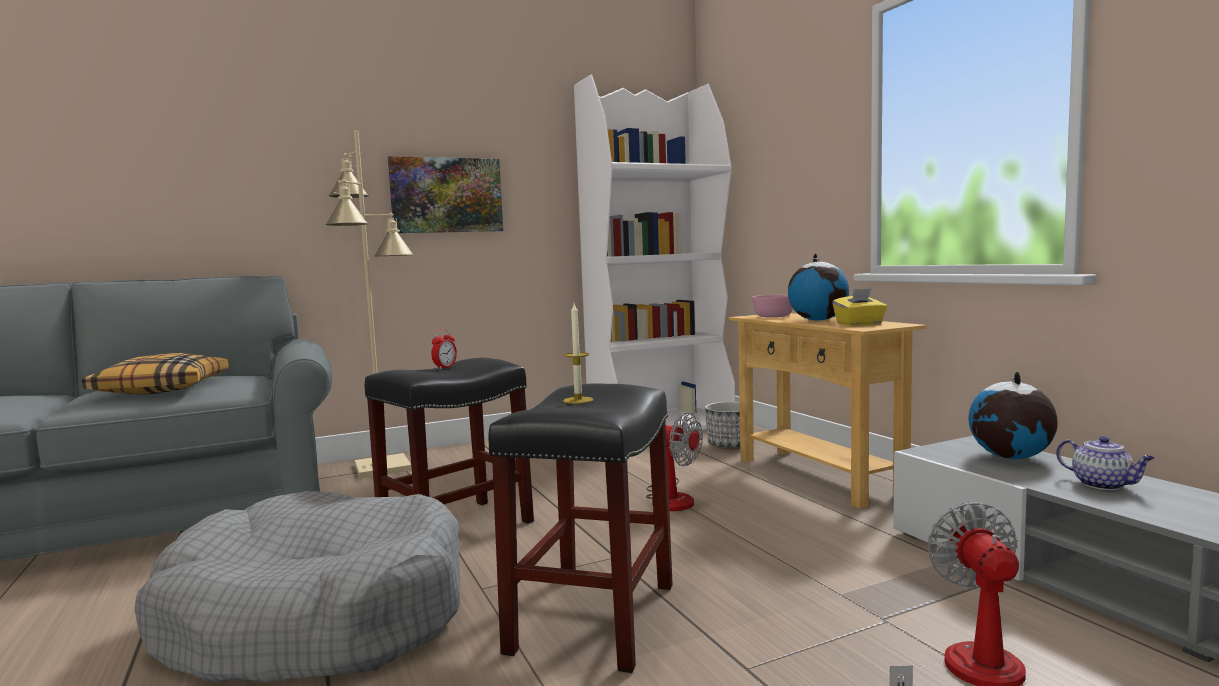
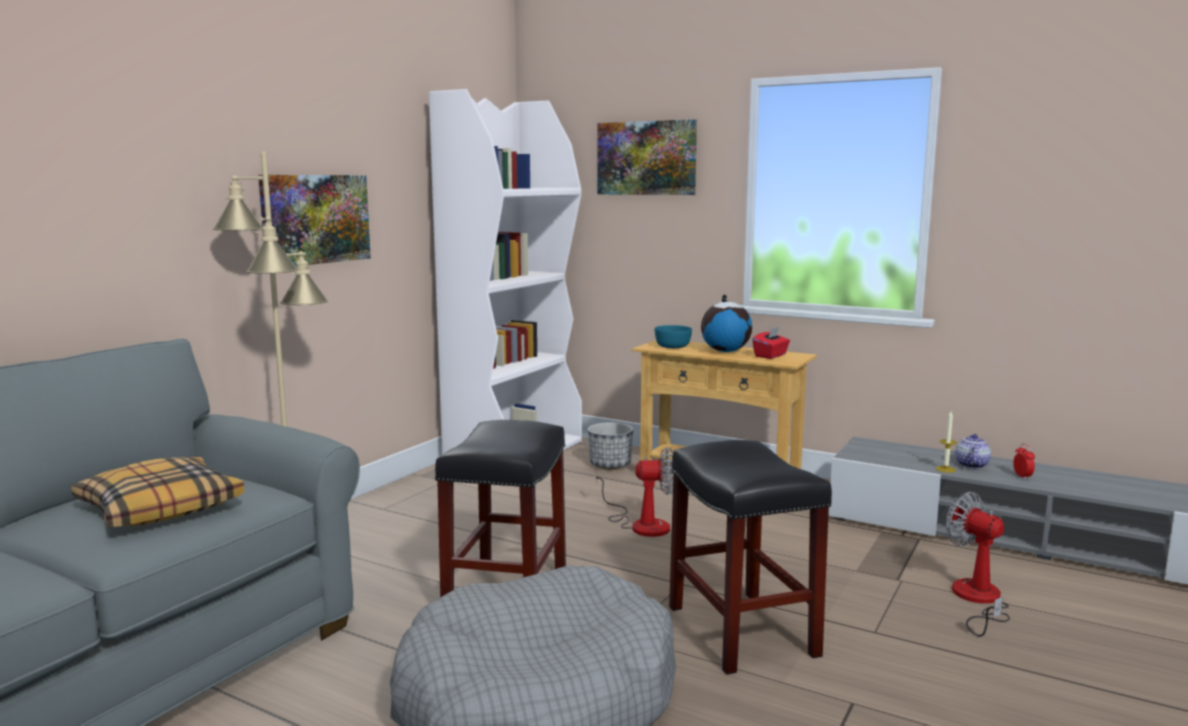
camera: 35 degrees left, 5 degrees up
(445, 367) = (502, 437): alarm clock -> alarm clock (1022, 476)
(578, 400) = (742, 461): candle -> candle (945, 469)
(773, 316) = (672, 346): pink bowl -> turquoise bowl
(786, 123) = (646, 158): none -> picture
(859, 324) = (771, 356): yellow tissue box -> red tissue box
(1010, 457) = (901, 452): globe -> none
(1103, 485) = (971, 465): teapot -> teapot turned 90 degrees counterclockwise

